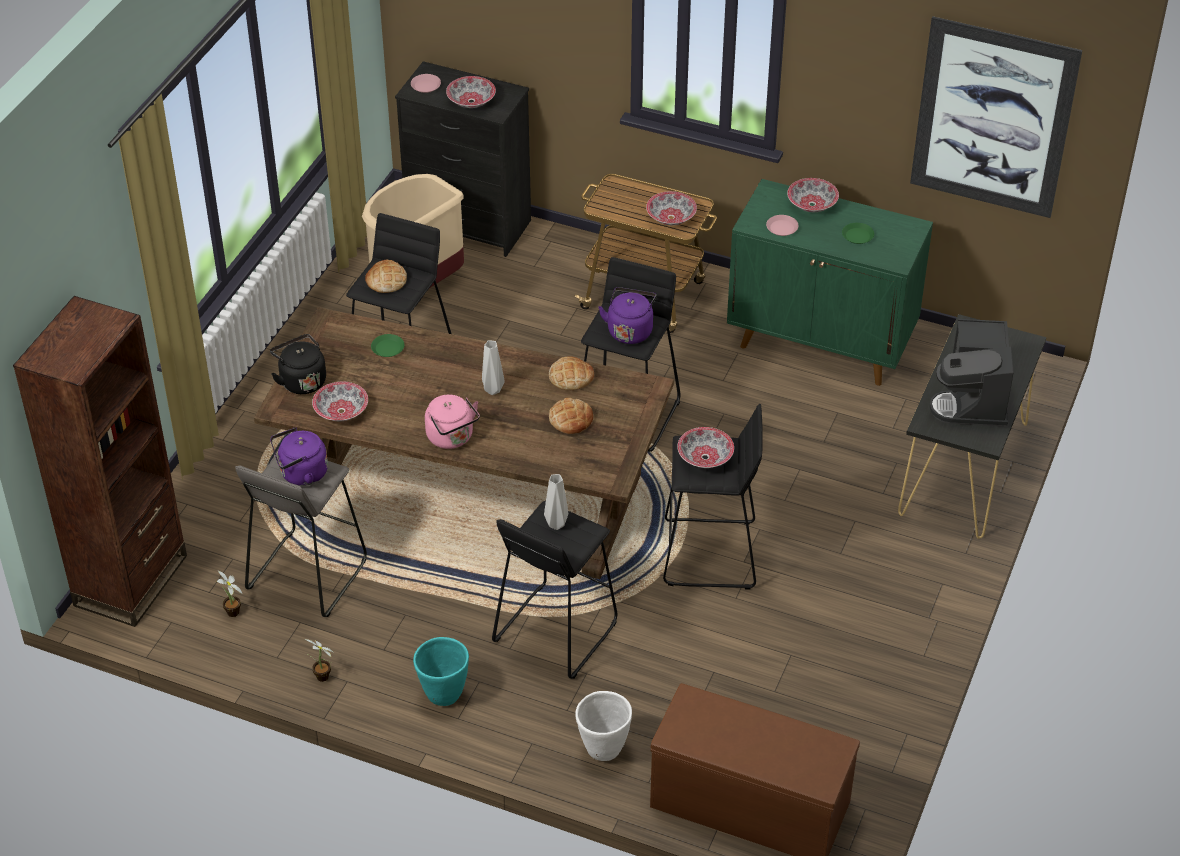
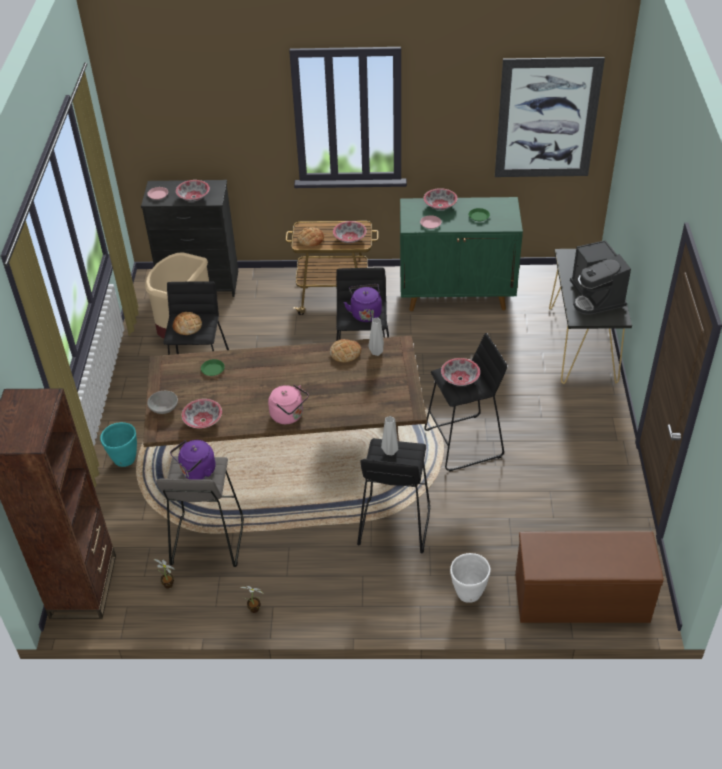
camera: 20 degrees left, 0 degrees up
(301, 380) = (164, 408): black kettle -> grey bowl
(443, 694) = (343, 593): turquoise planter -> turquoise planter (124, 460)
(493, 389) = (298, 375): grey vase -> grey vase (376, 352)
(571, 419) = (361, 380): bread -> bread (310, 239)

